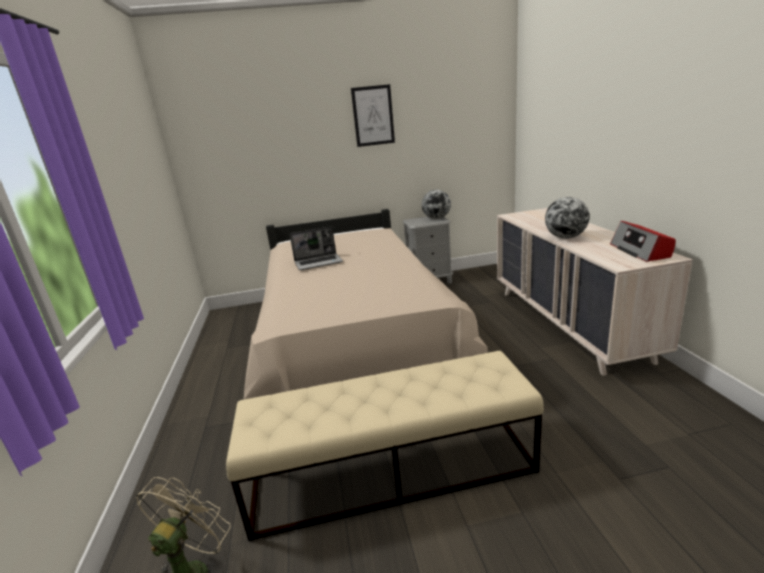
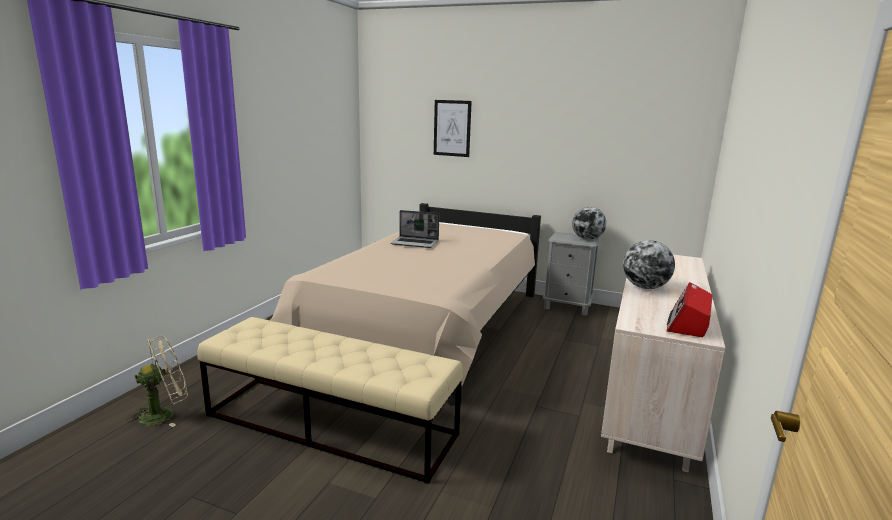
camera: 30 degrees right, 5 degrees down
(373, 116) = (544, 117): picture -> picture (452, 128)

